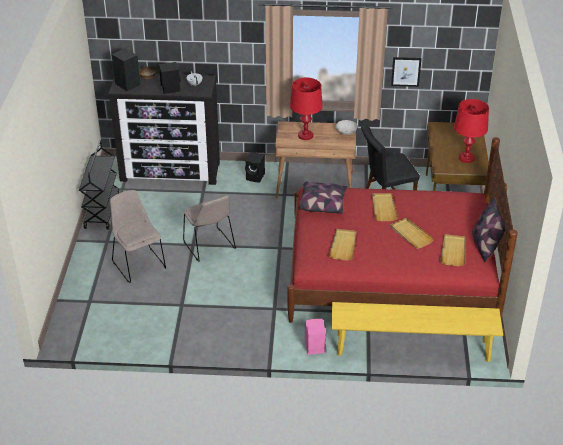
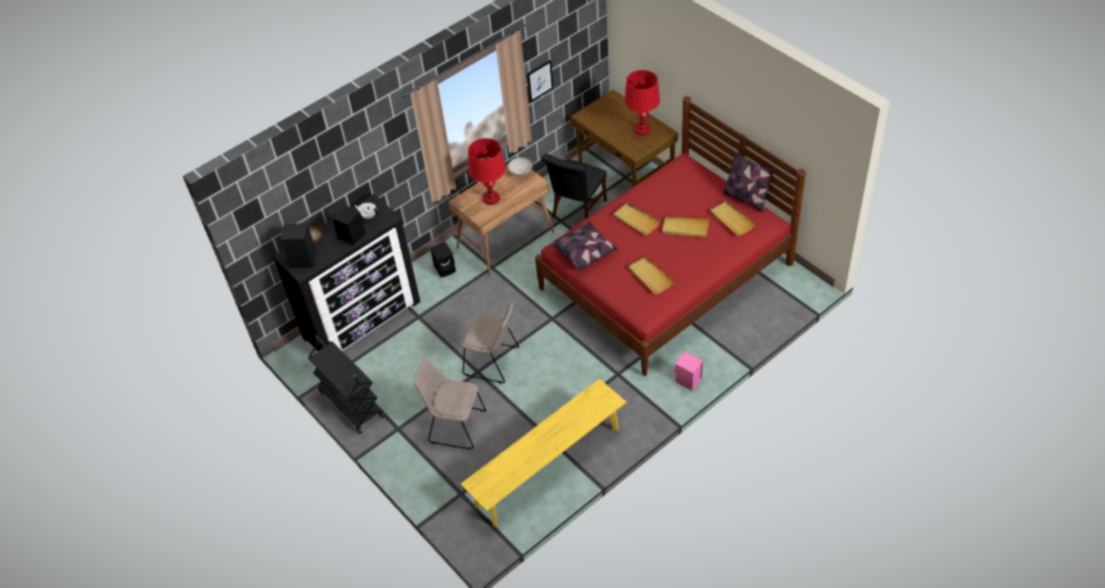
camera: 40 degrees left, 10 degrees up
(412, 348) = (754, 323): yellow bench -> yellow bench (548, 467)

